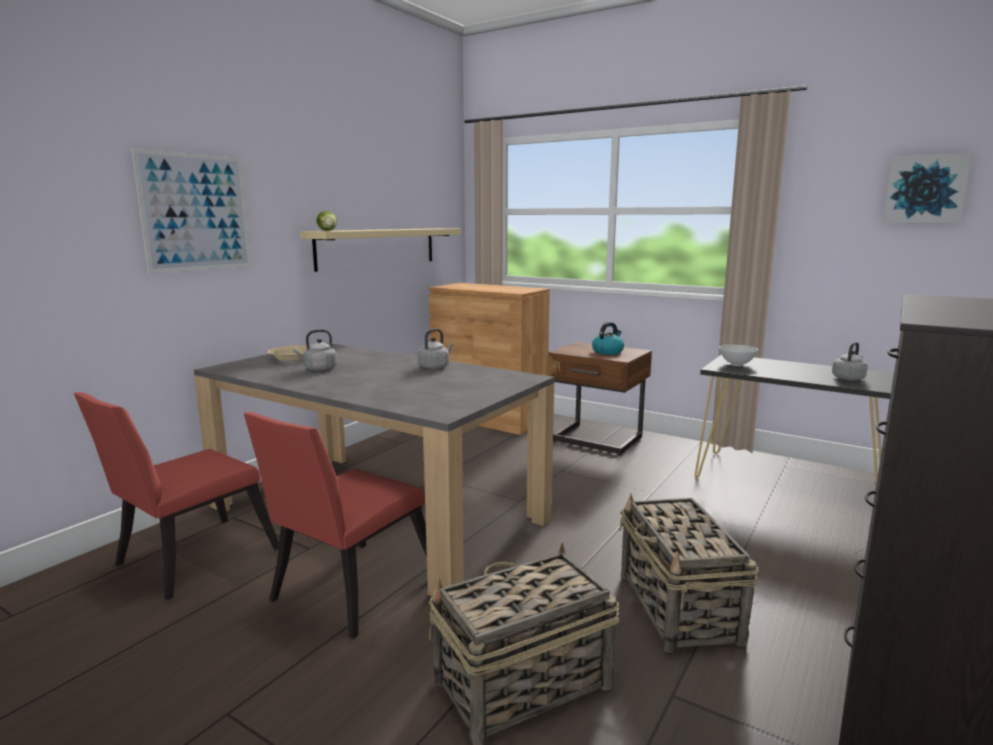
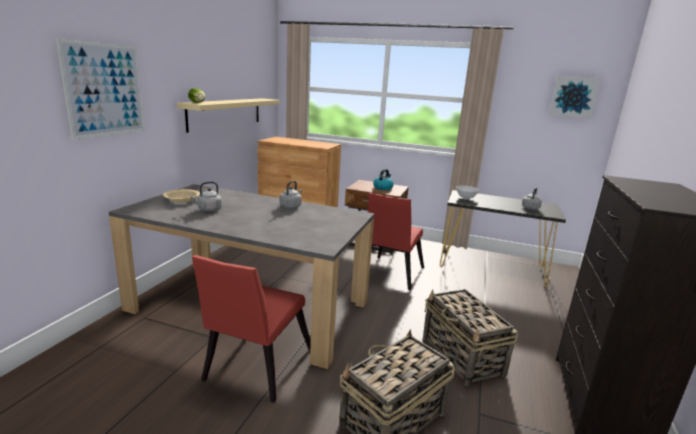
camera: 15 degrees left, 5 degrees up
(188, 560) = (124, 355): red chair -> red chair (390, 274)

